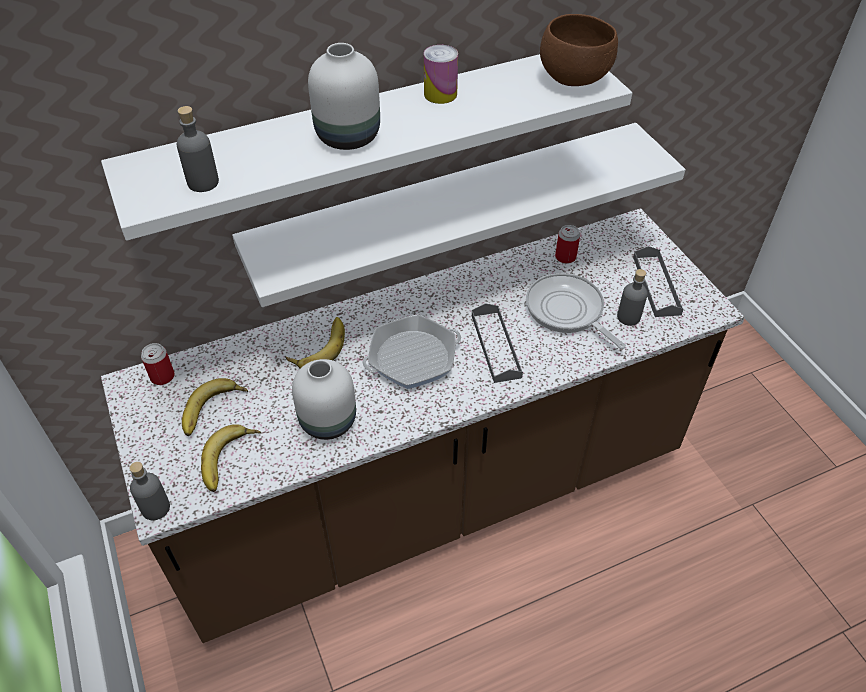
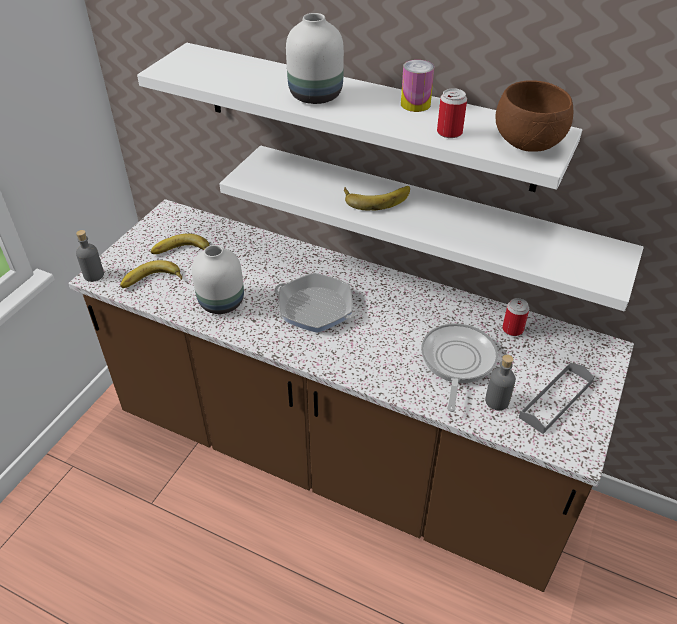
camera: 50 degrees right, 5 degrees down
(162, 376) = (186, 219): can -> can (449, 132)
(203, 182) = (205, 76): grey bottle -> none
(318, 346) = (277, 262): banana -> banana (376, 198)
(496, 346) = (374, 342): grey tray -> none

